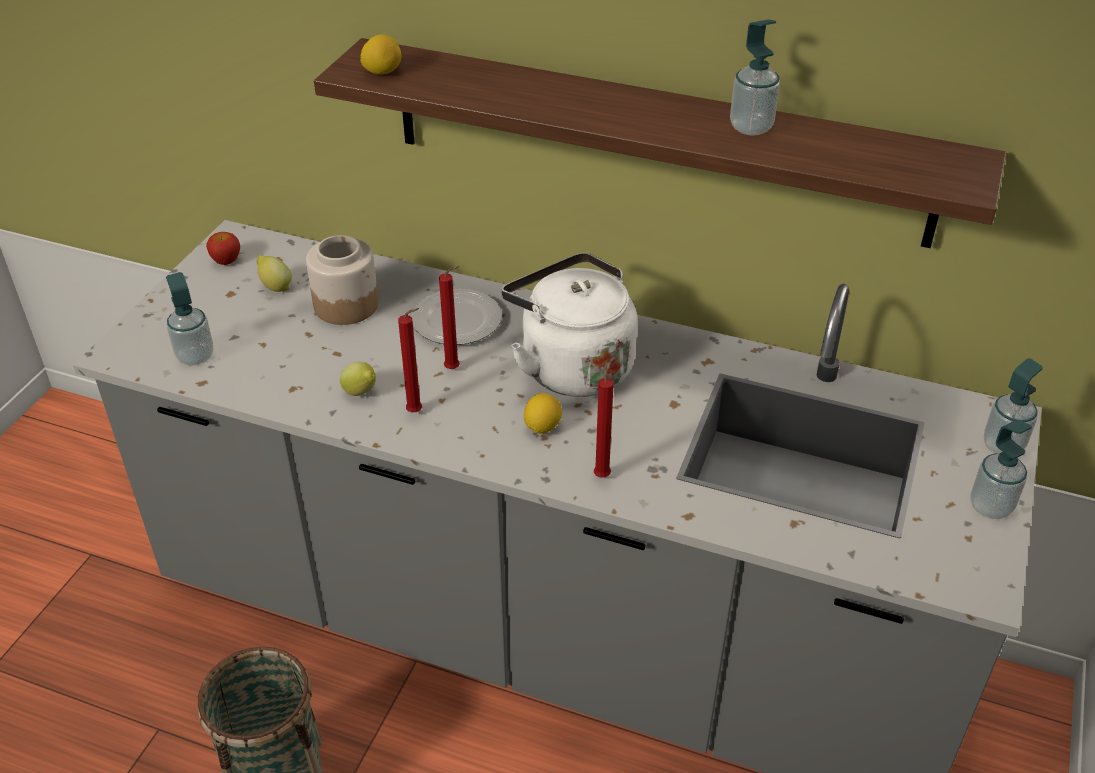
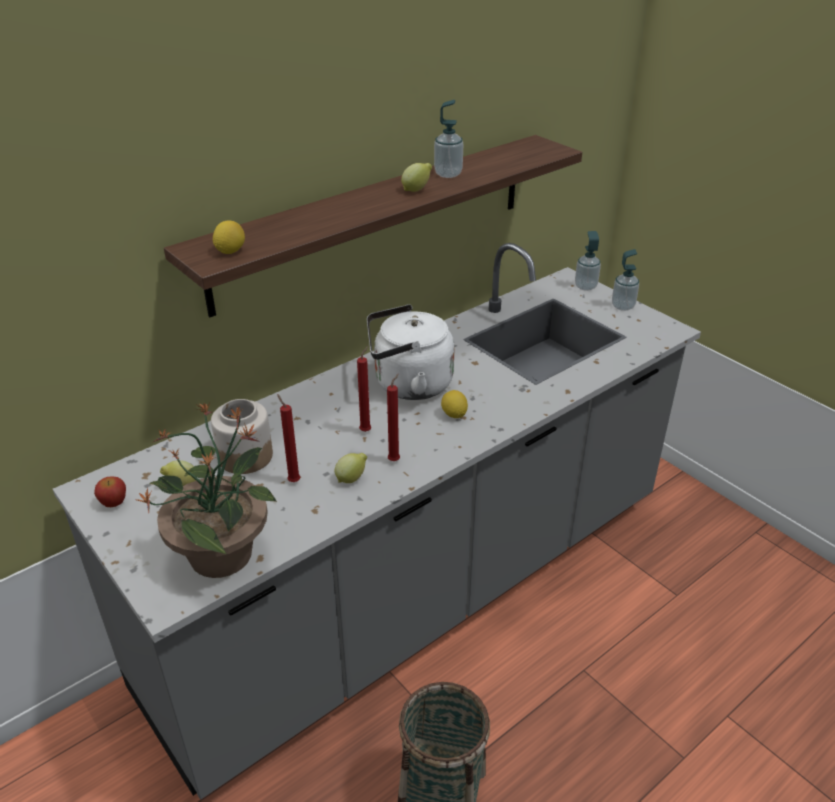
camera: 60 degrees left, 5 degrees down
(195, 356) = (223, 553): soap dispenser -> potted plant
(456, 321) = (317, 414): plate -> none
(603, 474) = (513, 407): red candle -> red candle (293, 480)
(669, 122) = (417, 190): none -> lemon

